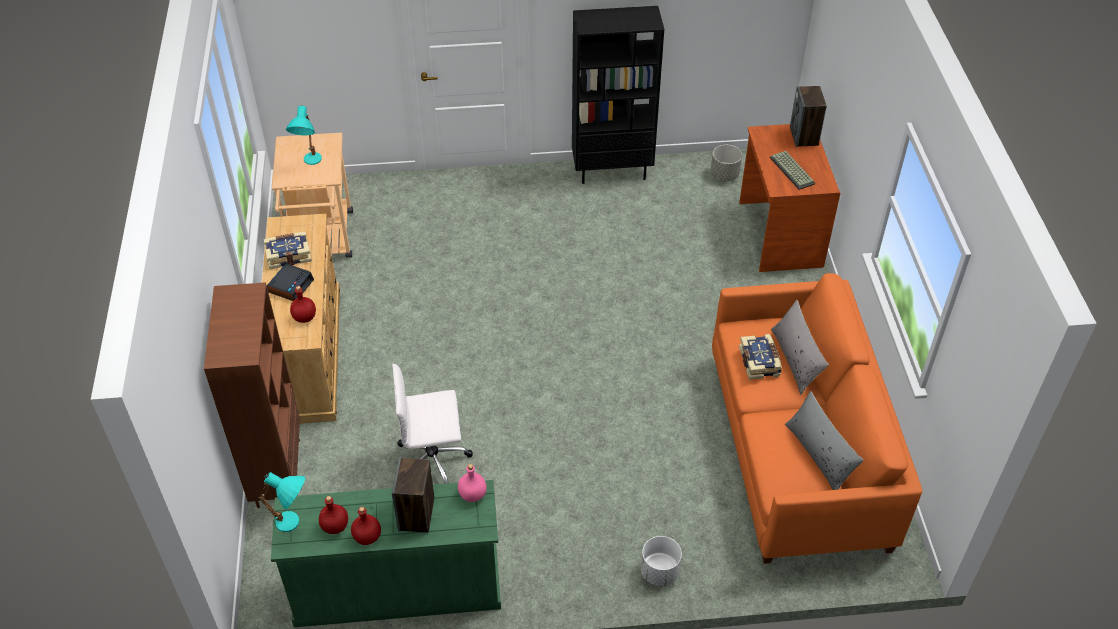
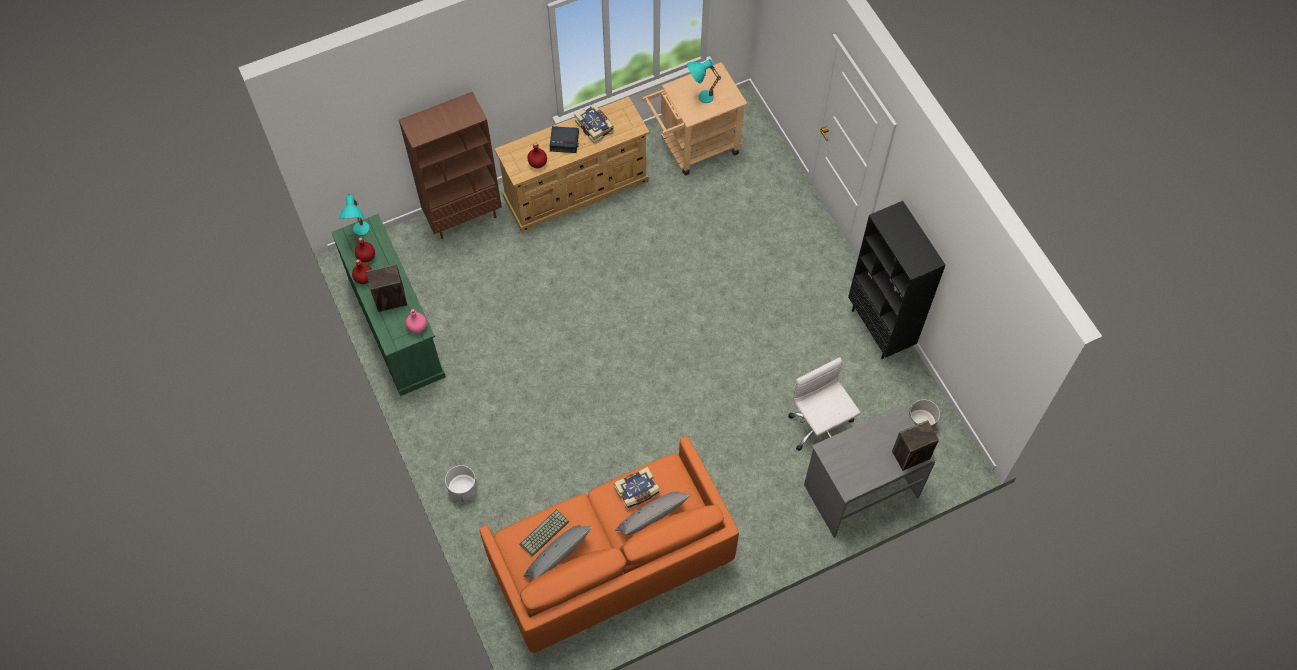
camera: 70 degrees right, 15 degrees up
(434, 460) = (509, 309): white office chair -> white office chair (820, 428)
(779, 234) = (860, 490): brown desk -> grey desk
(793, 171) = (856, 456): keyboard -> keyboard (544, 534)

